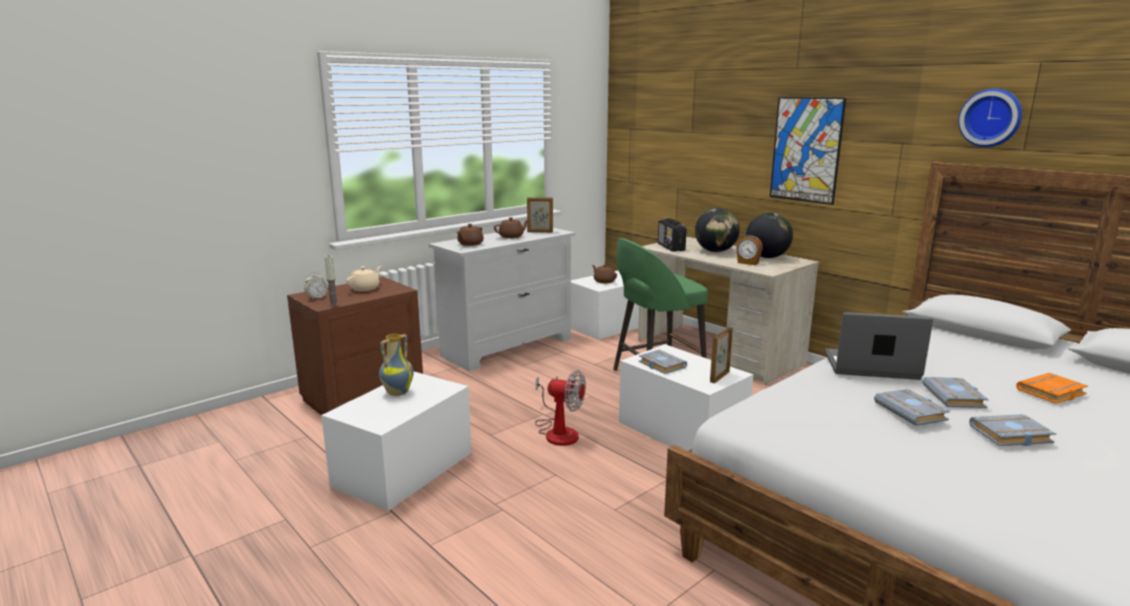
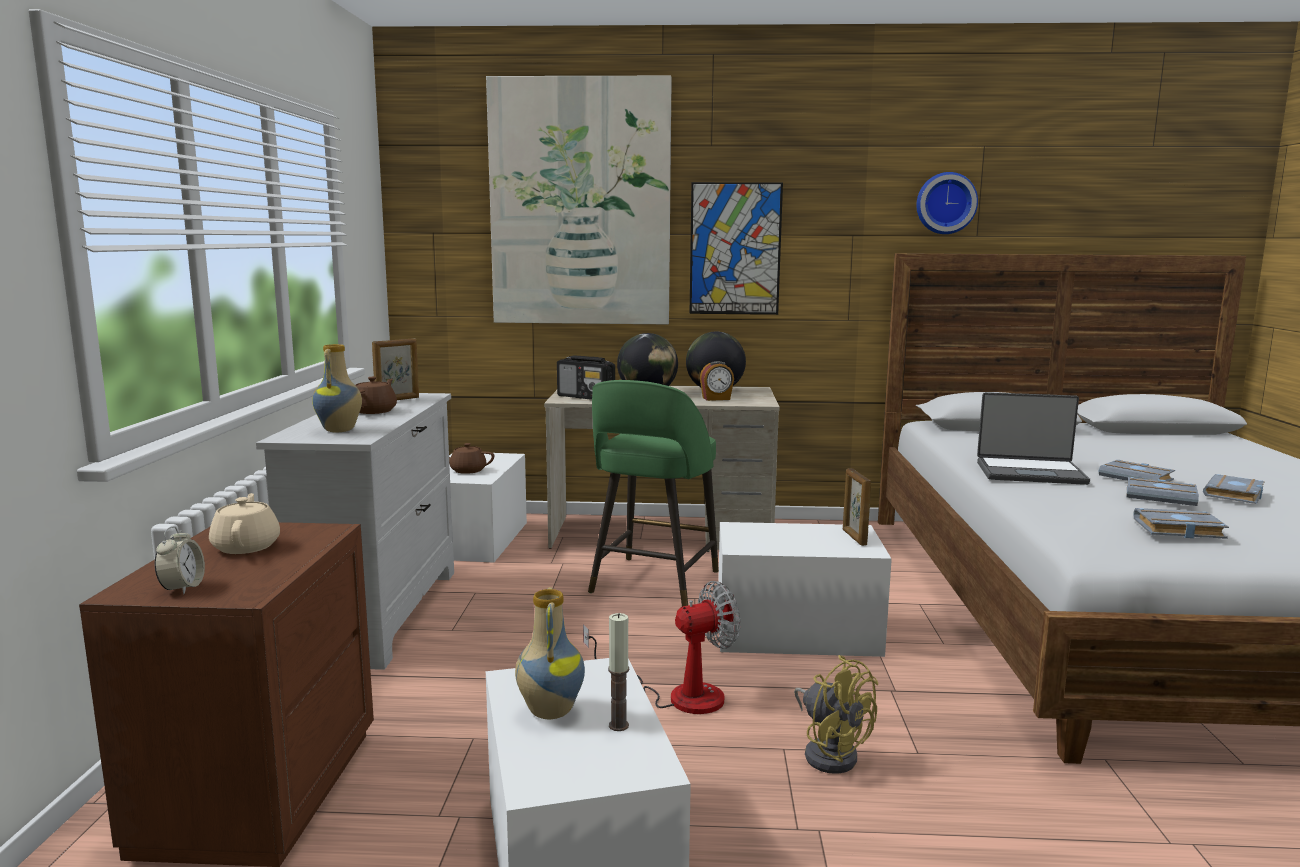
camera: 45 degrees left, 5 degrees down
(333, 304) = (260, 587): candle -> candle (618, 725)
(470, 244) = (340, 430): brown teapot -> vase
(572, 487) = (830, 752): none -> yellow fan
(660, 365) = (774, 545): grey book -> grey book (1177, 530)
(708, 111) = (580, 203): none -> picture
(871, 367) = (1030, 472): laptop -> laptop turned 135 degrees counterclockwise
(1051, 393) = (1158, 458): orange book -> none

